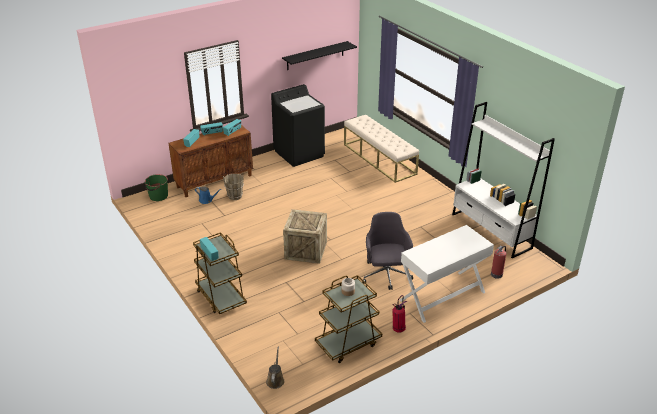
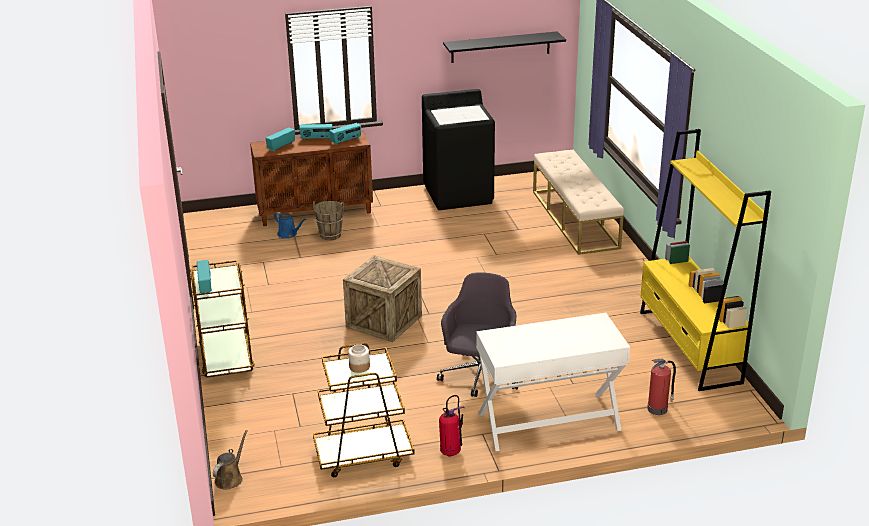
camera: 20 degrees right, 5 degrees down
(158, 196) = (228, 219): green bucket -> none
(491, 231) = (689, 347): white bookcase -> yellow bookcase

